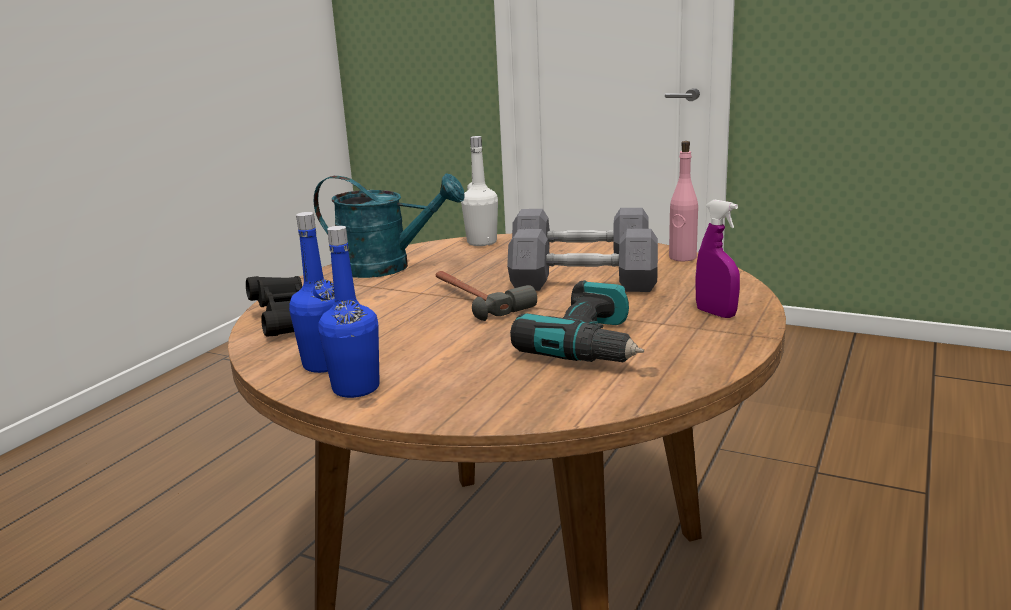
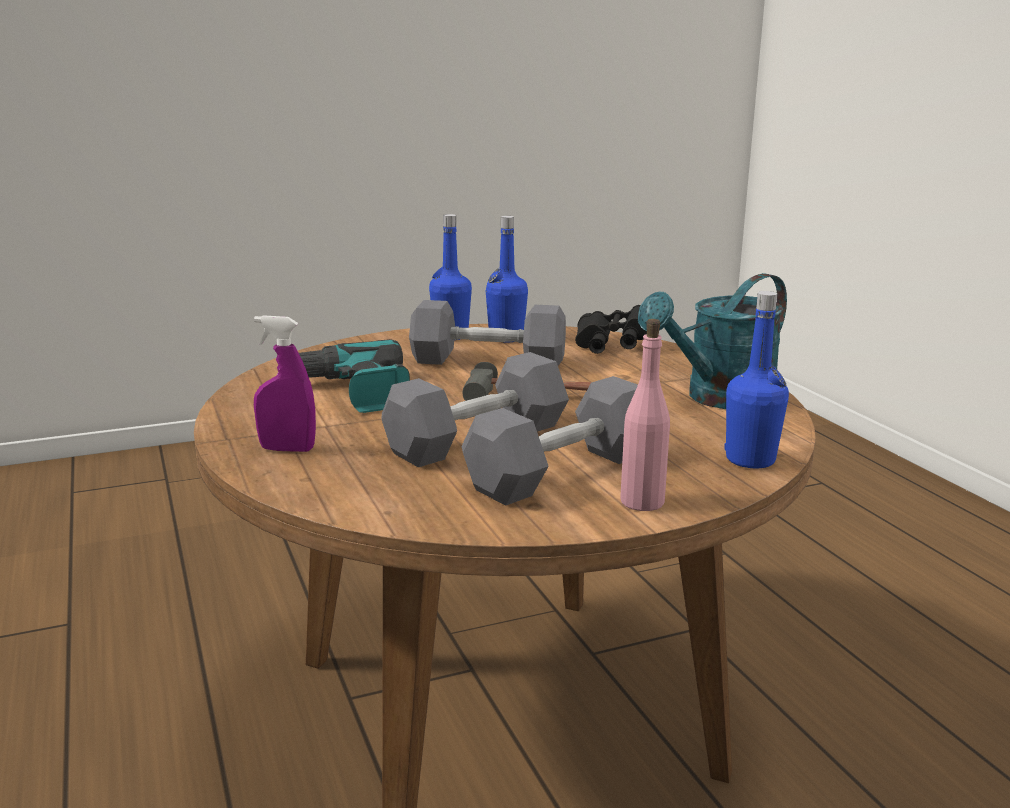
camera: 130 degrees right, 0 degrees up
(418, 341) = (488, 361): none -> grey dumbbell
(482, 242) = (750, 460): white bottle -> blue bottle
(682, 258) = (446, 520): pink bottle -> pink bottle (641, 501)

